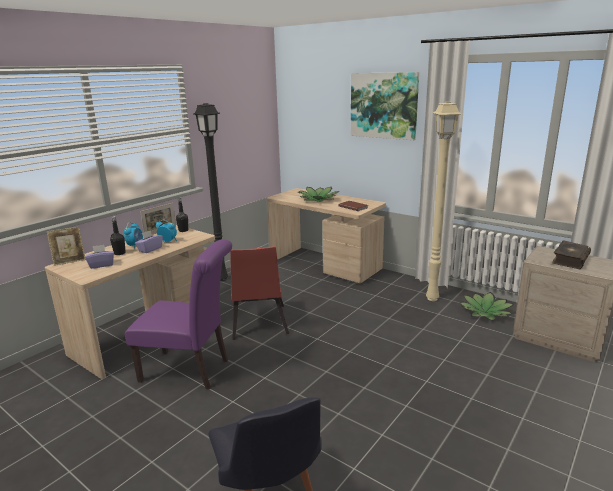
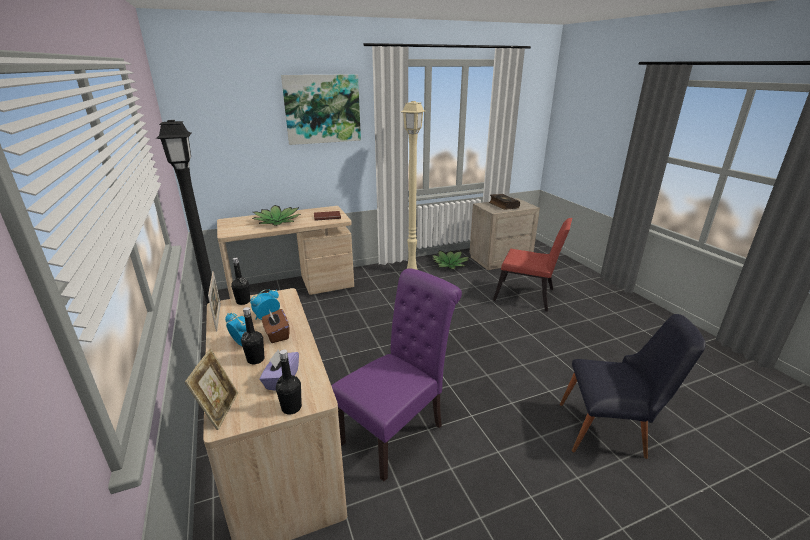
camera: 60 degrees left, 5 degrees up
(76, 274) = (291, 408): none -> black bottle
(150, 249) = (276, 334): purple tissue box -> brown tissue box
(258, 324) = (356, 361): red chair -> red chair (528, 296)

